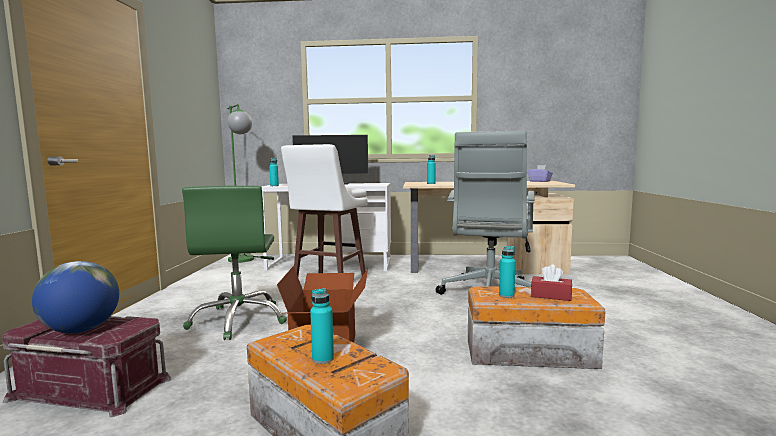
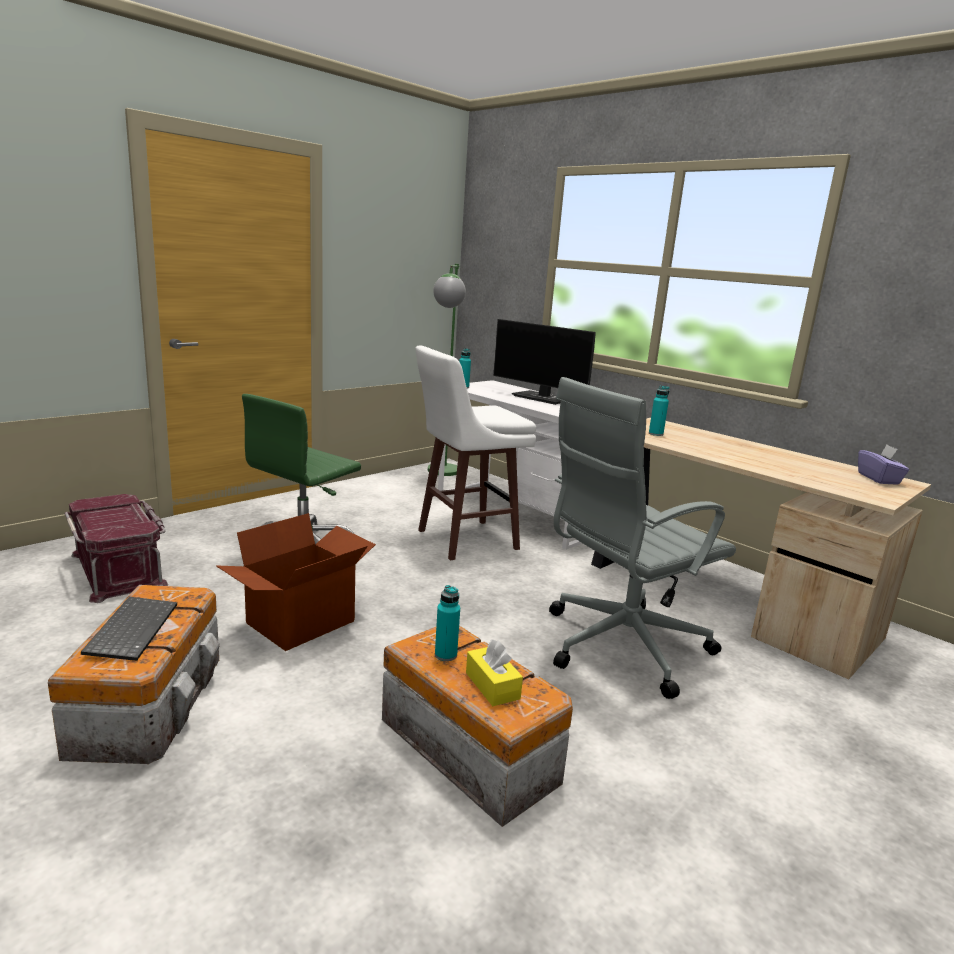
camera: 40 degrees right, 10 degrees up
(81, 330) = (109, 518): globe -> none
(323, 359) = (131, 629): turquoise bottle -> keyboard
(551, 296) = (492, 686): red tissue box -> yellow tissue box

